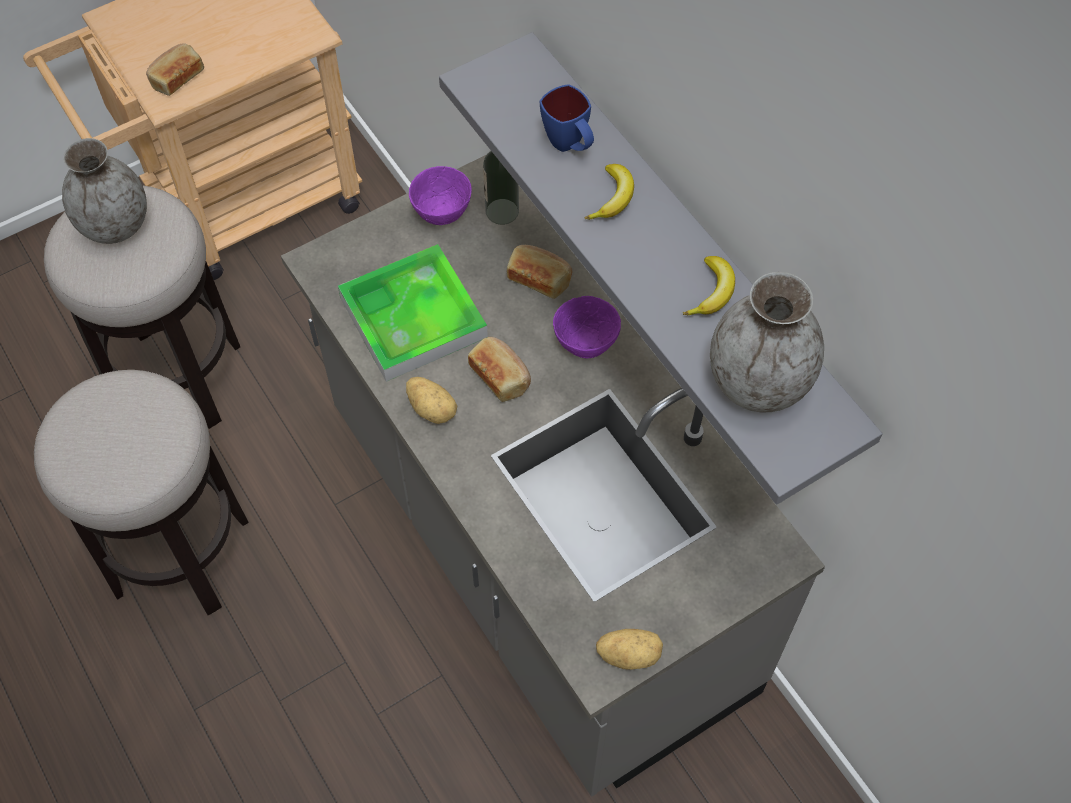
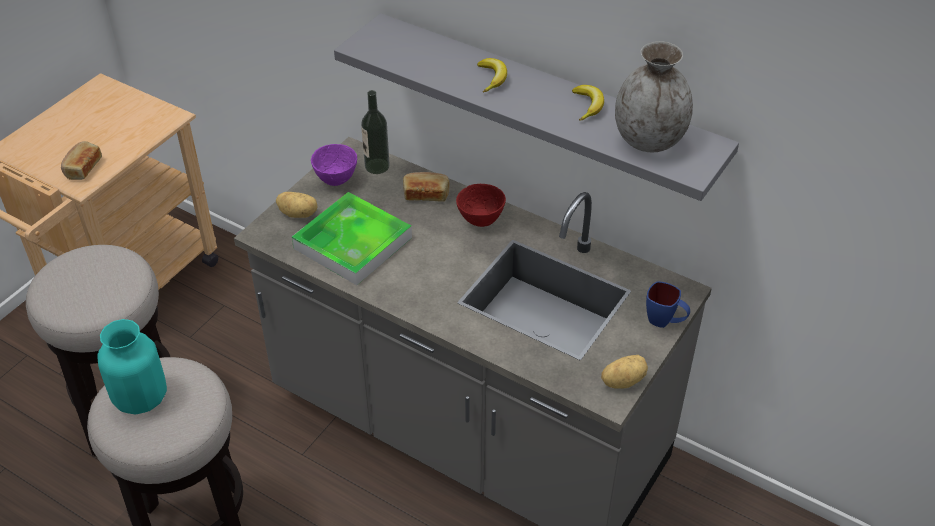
camera: 25 degrees left, 15 degrees down
(102, 420) = (141, 397): none -> turquoise vase
(116, 225) = (81, 274): grey vase -> none
(433, 408) = (399, 289): potato -> potato (298, 213)
(501, 375) = (435, 256): bread -> none
(569, 146) = (446, 61): blue mug -> blue mug (665, 322)
(586, 345) = (481, 221): purple bowl -> red bowl

